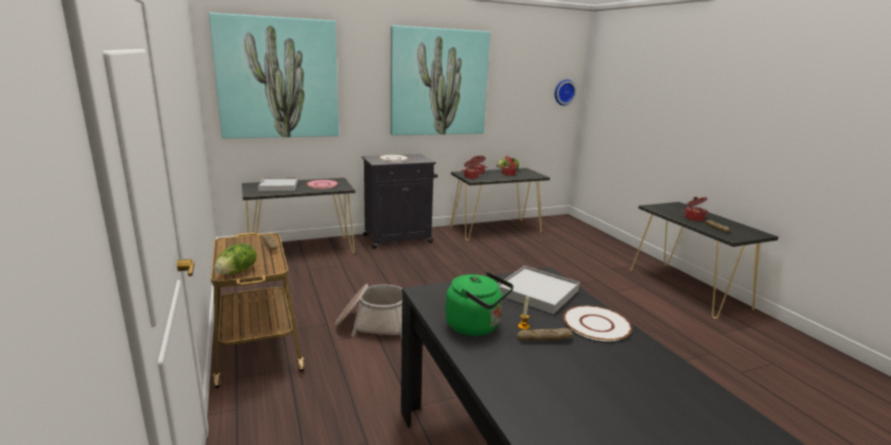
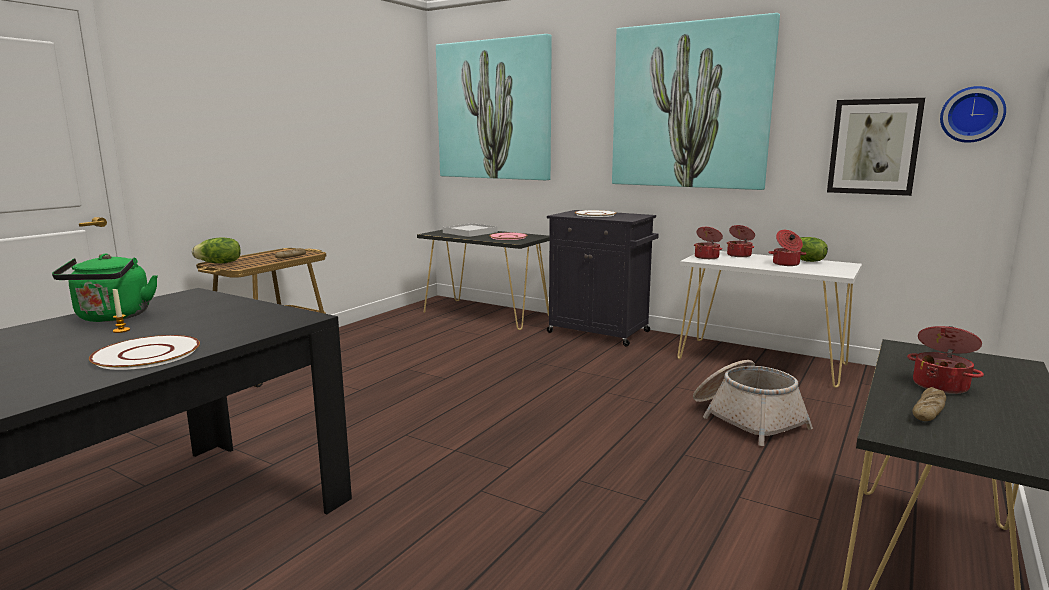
camera: 55 degrees right, 5 degrees down
(374, 324) = (376, 384): basket -> basket (746, 418)
(496, 229) = (761, 362): black console table -> white console table
(529, 107) = (874, 147): none -> picture
(537, 292) = (234, 322): white tray -> none
(544, 339) = (89, 341): bread -> none

